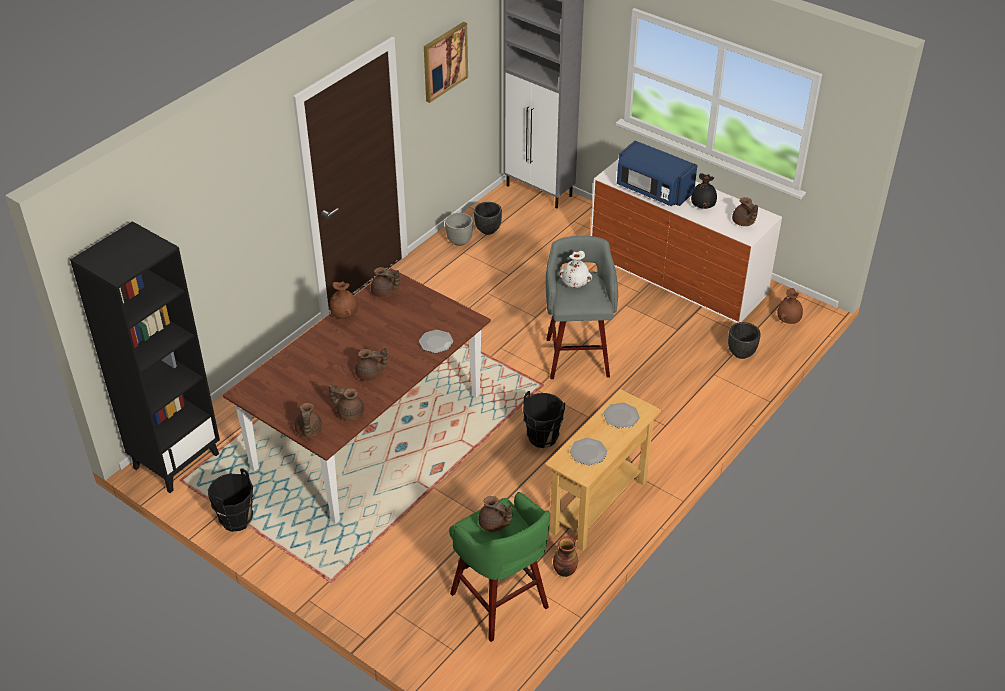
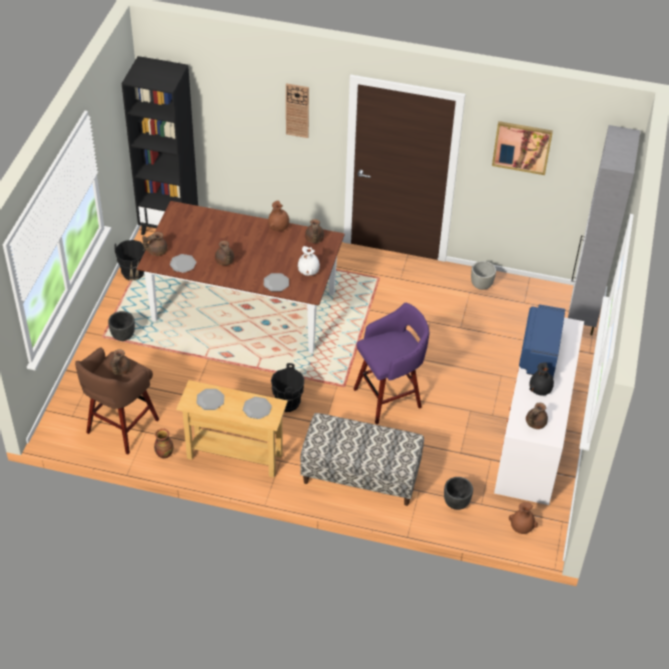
camera: 65 degrees right, 5 degrees up
(253, 187) = (297, 110): none -> wall clock
(349, 413) = (183, 264): brown teapot -> plate
(488, 230) = (507, 297): black planter -> black planter (123, 336)
(501, 603) = (121, 427): green stool -> brown stool
(575, 284) = (394, 341): white vase -> white vase (309, 272)
(577, 355) = (389, 397): grey stool -> purple stool
(676, 411) = (360, 476): none -> bench

